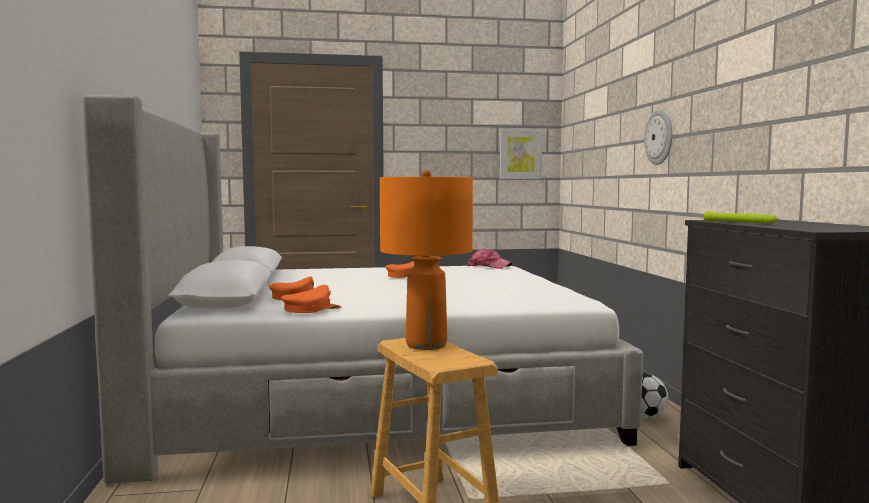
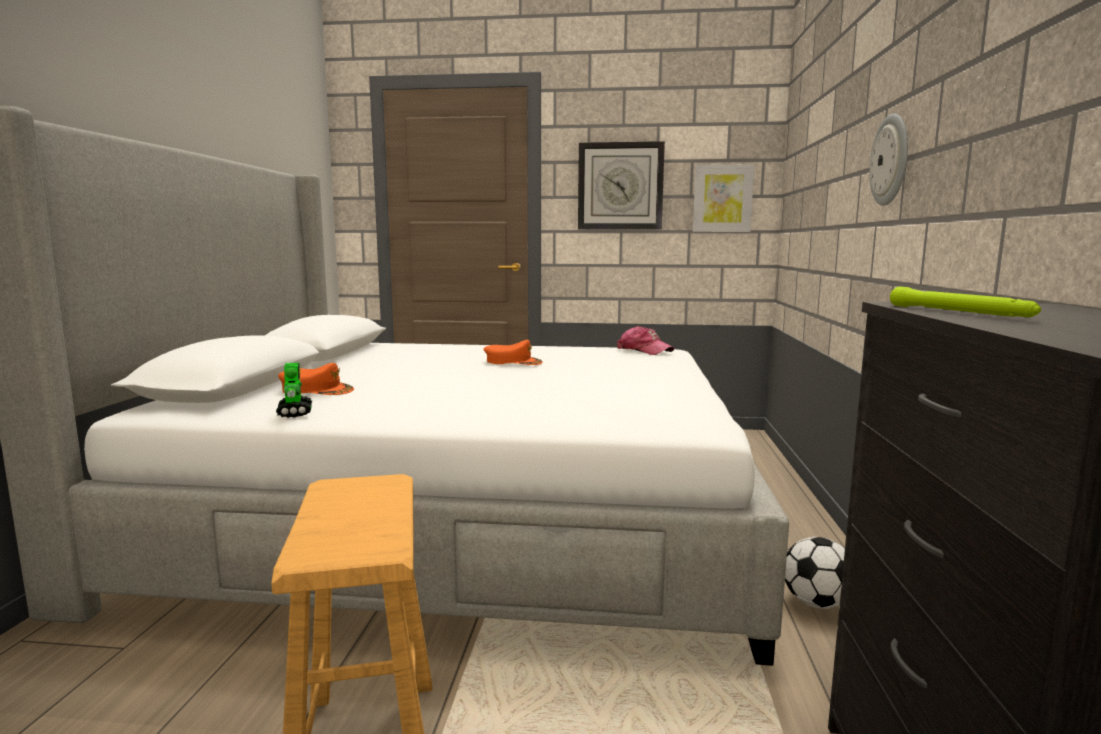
camera: 15 degrees right, 5 degrees up
(311, 309) = (295, 412): orange cap -> toy robot
(425, 345) = (362, 498): orange table lamp -> none
(445, 144) = (620, 186): none -> wall clock

